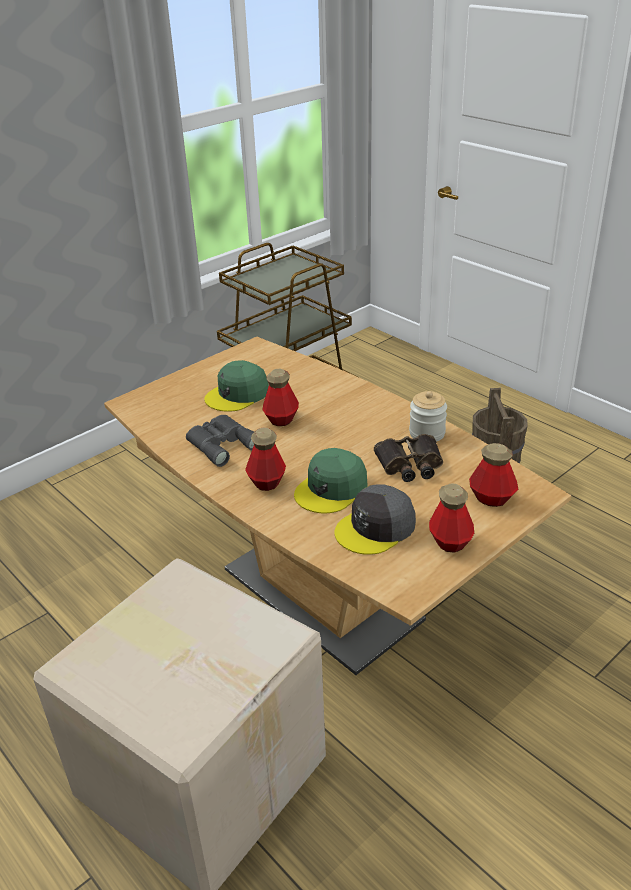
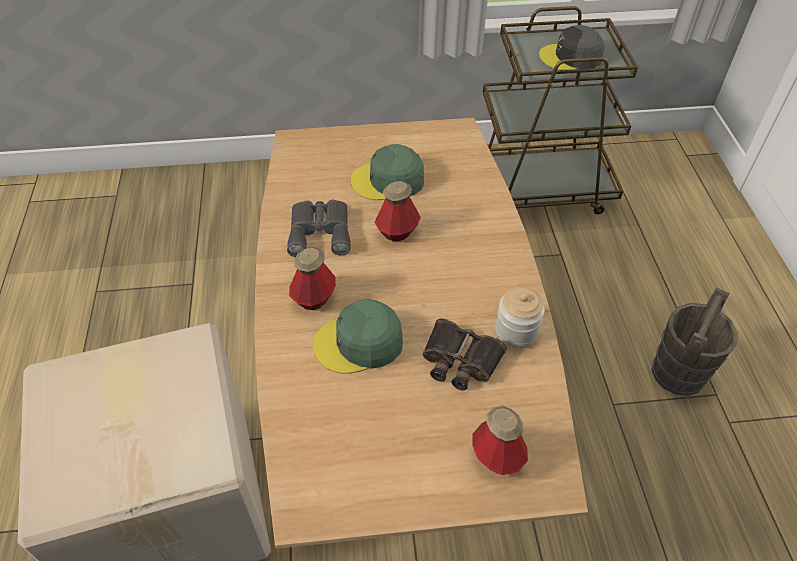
camera: 35 degrees right, 15 degrees up
(376, 528) = (352, 416): grey cap -> grey cap (571, 57)
(450, 542) = (401, 481): bottle -> none

